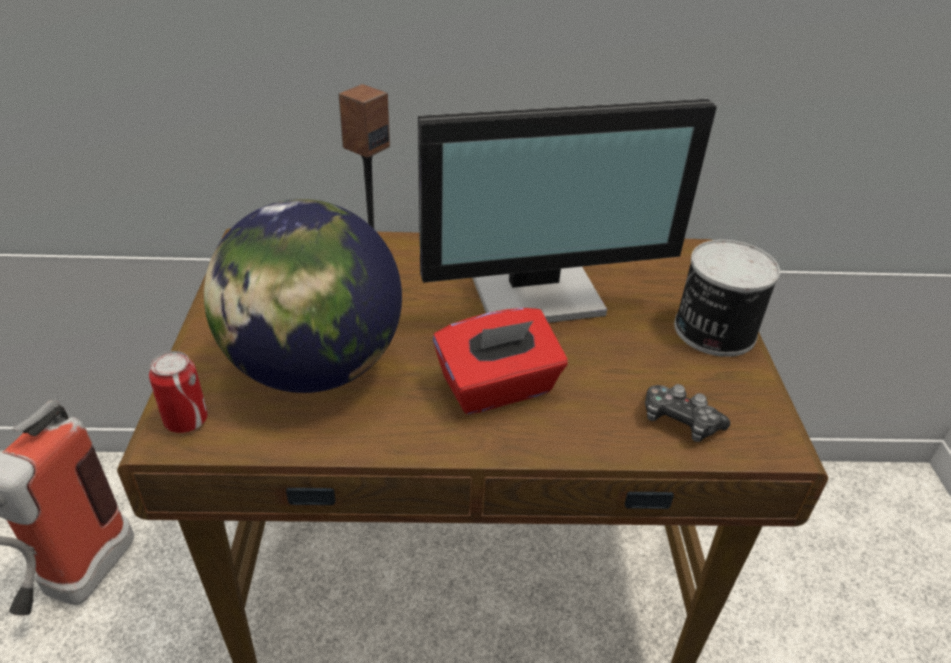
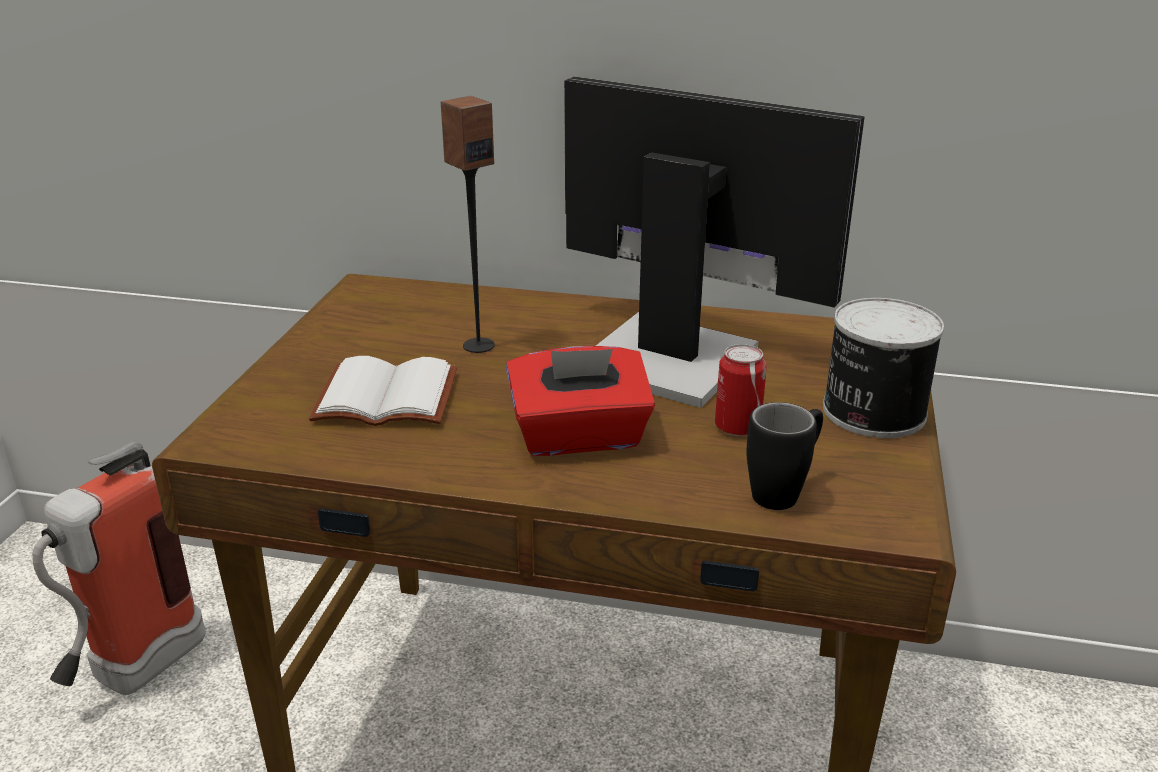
camera: 15 degrees right, 10 degrees down
(186, 420) = (234, 429): can -> can (737, 427)
(313, 368) = (383, 399): globe -> white book
(537, 292) = (668, 356): monitor -> monitor turned 150 degrees counterclockwise
(679, 421) = (784, 491): game controller -> black mug

